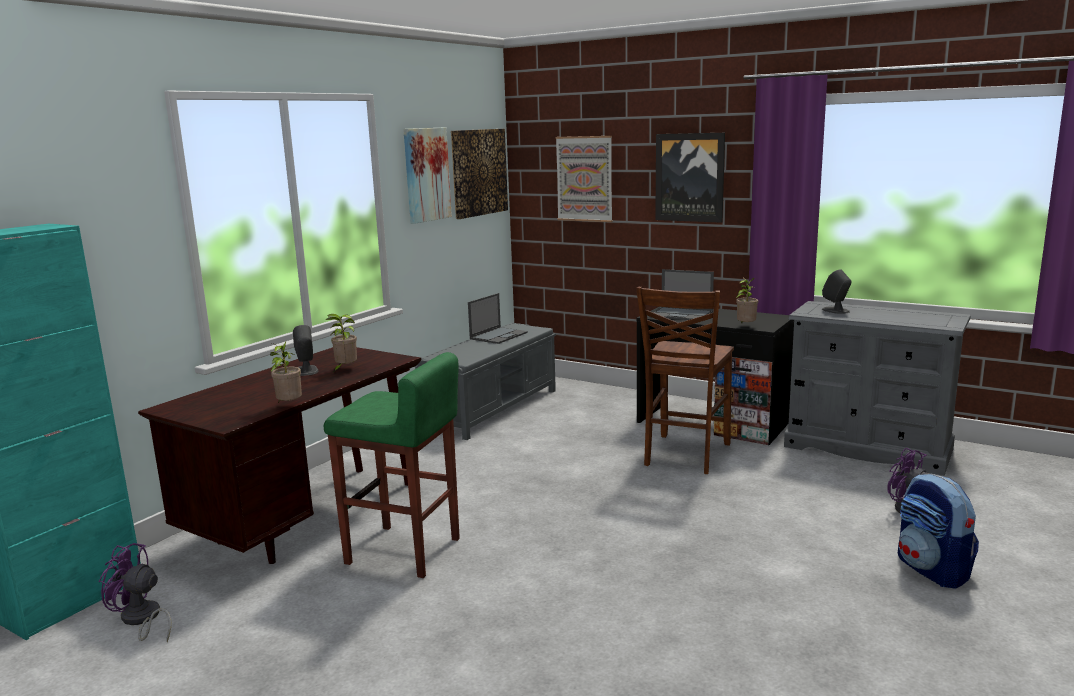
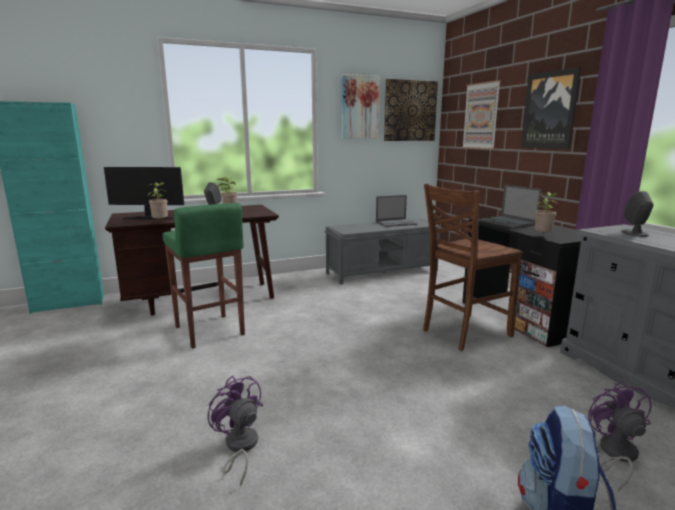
camera: 35 degrees right, 0 degrees up
(141, 620) = (69, 321): purple fan -> purple fan (239, 447)
(243, 404) = (149, 218): none -> monitor

